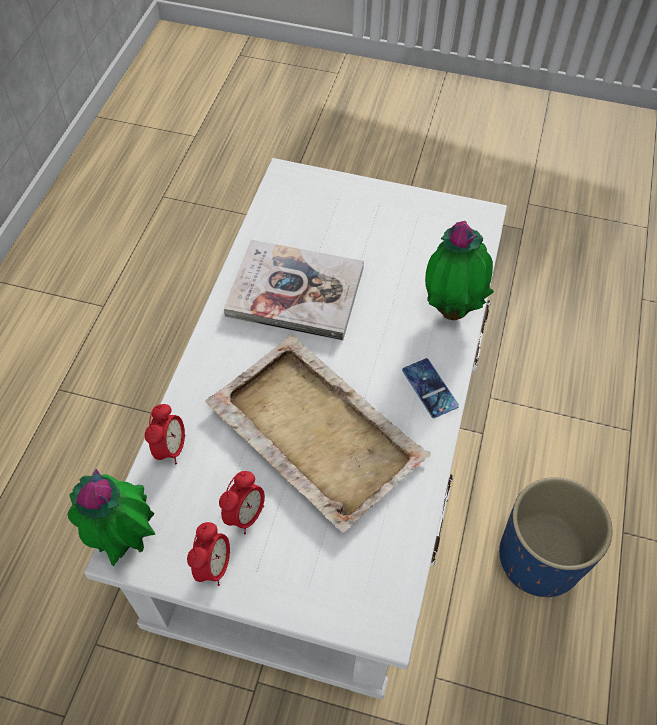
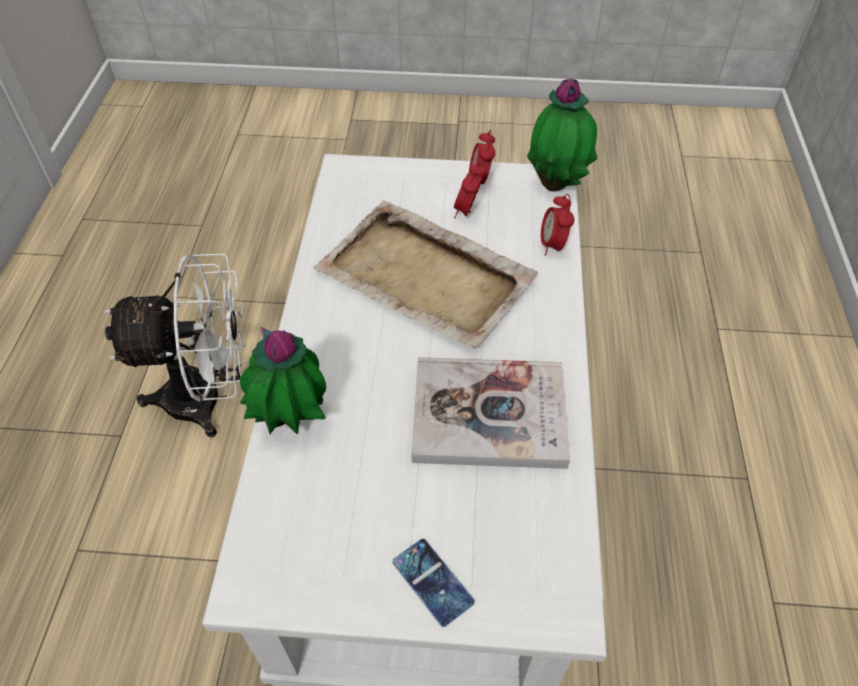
camera: 170 degrees right, 5 degrees down
(429, 388) = (316, 332): phone -> phone (432, 582)
(540, 559) = (209, 399): blue planter -> white fan

